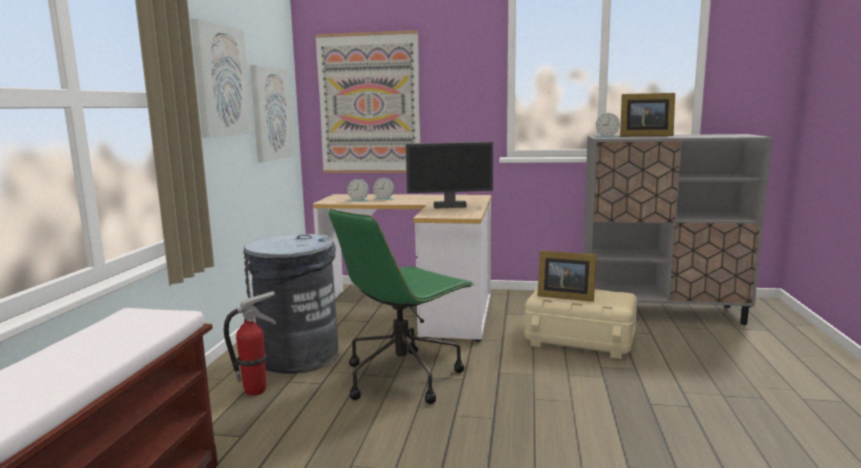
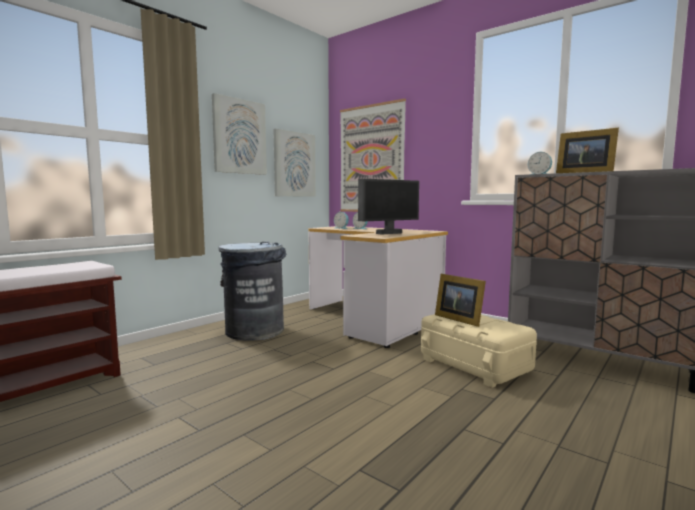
camera: 30 degrees right, 5 degrees down
(256, 391) = (202, 343): fire extinguisher -> none
(403, 376) = (296, 356): green office chair -> none
(449, 206) = (388, 233): monitor -> monitor turned 60 degrees counterclockwise

